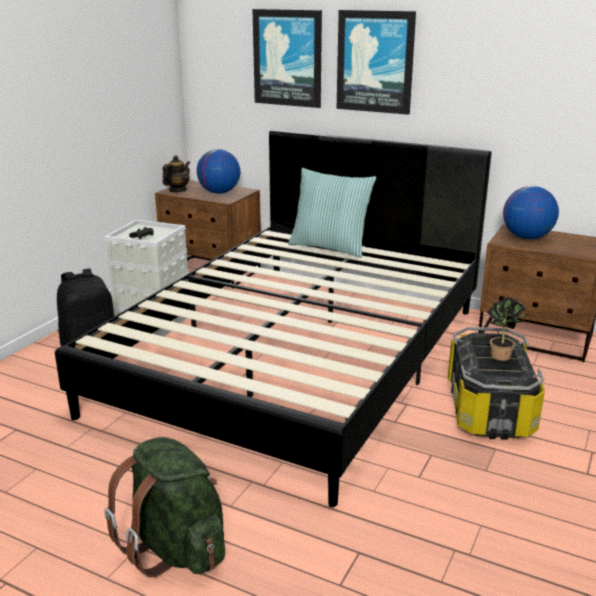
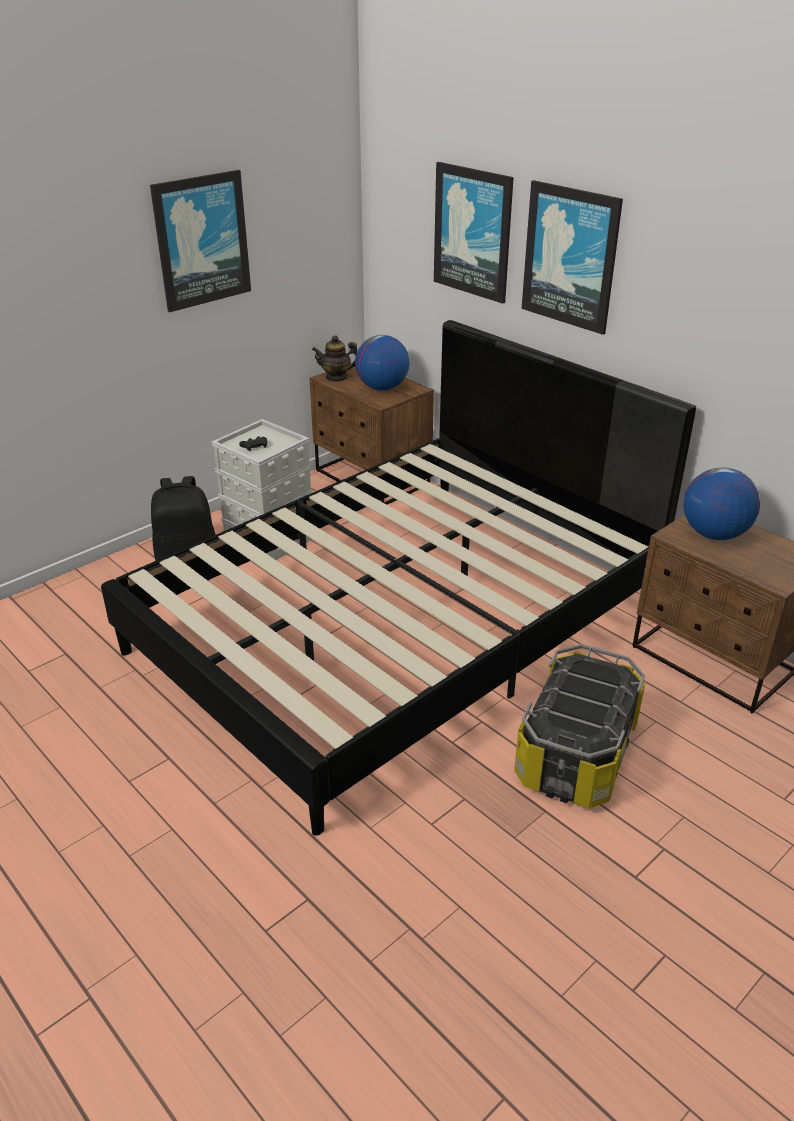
camera: 20 degrees right, 10 degrees up
(77, 70) = (201, 240): none -> picture
(175, 548) = (136, 837): green backpack -> none
(177, 190) = (337, 377): teapot -> teapot turned 150 degrees counterclockwise
(330, 247) = (488, 485): pillow -> none
(503, 357) = (593, 700): potted plant -> none

